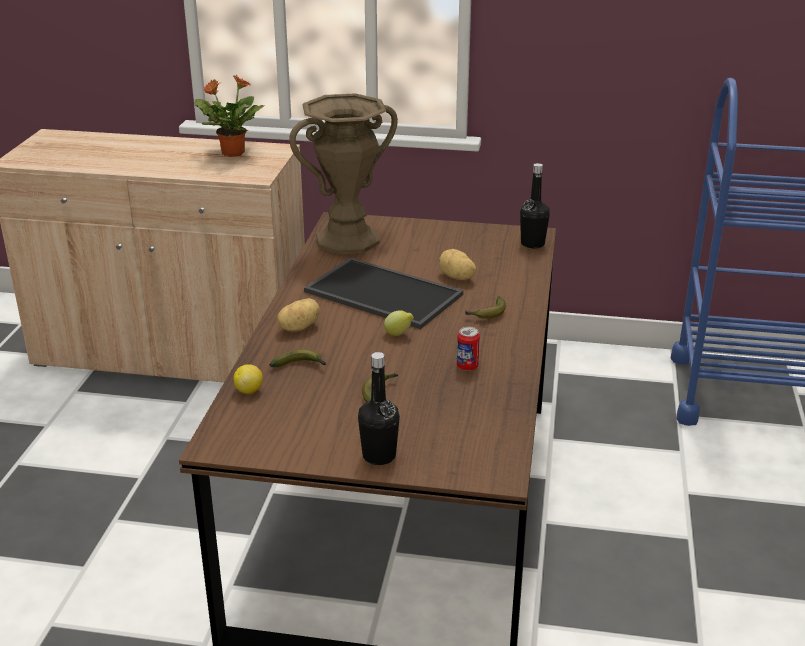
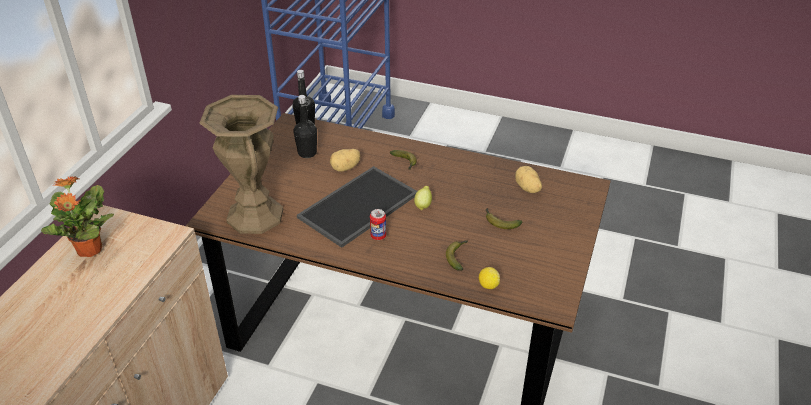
camera: 80 degrees left, 10 degrees up
(298, 327) = (400, 254): potato -> potato (527, 188)
(379, 456) = (571, 230): black bottle -> black bottle (307, 153)
(467, 367) = (473, 181): can -> can (378, 236)

